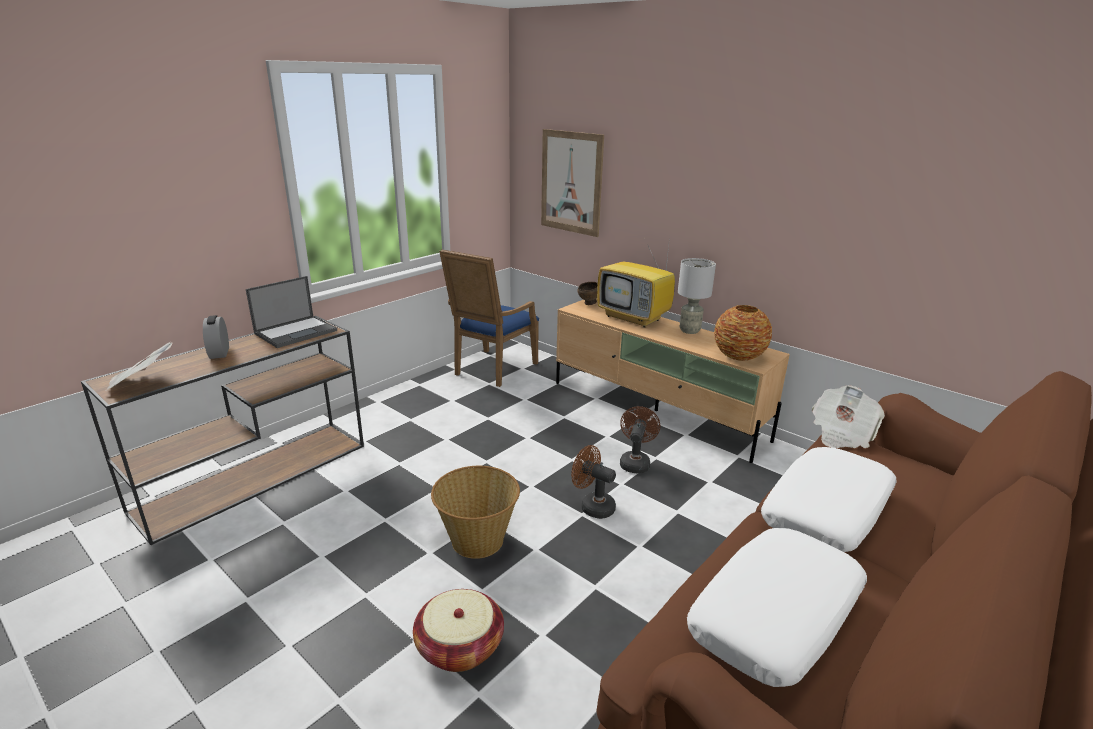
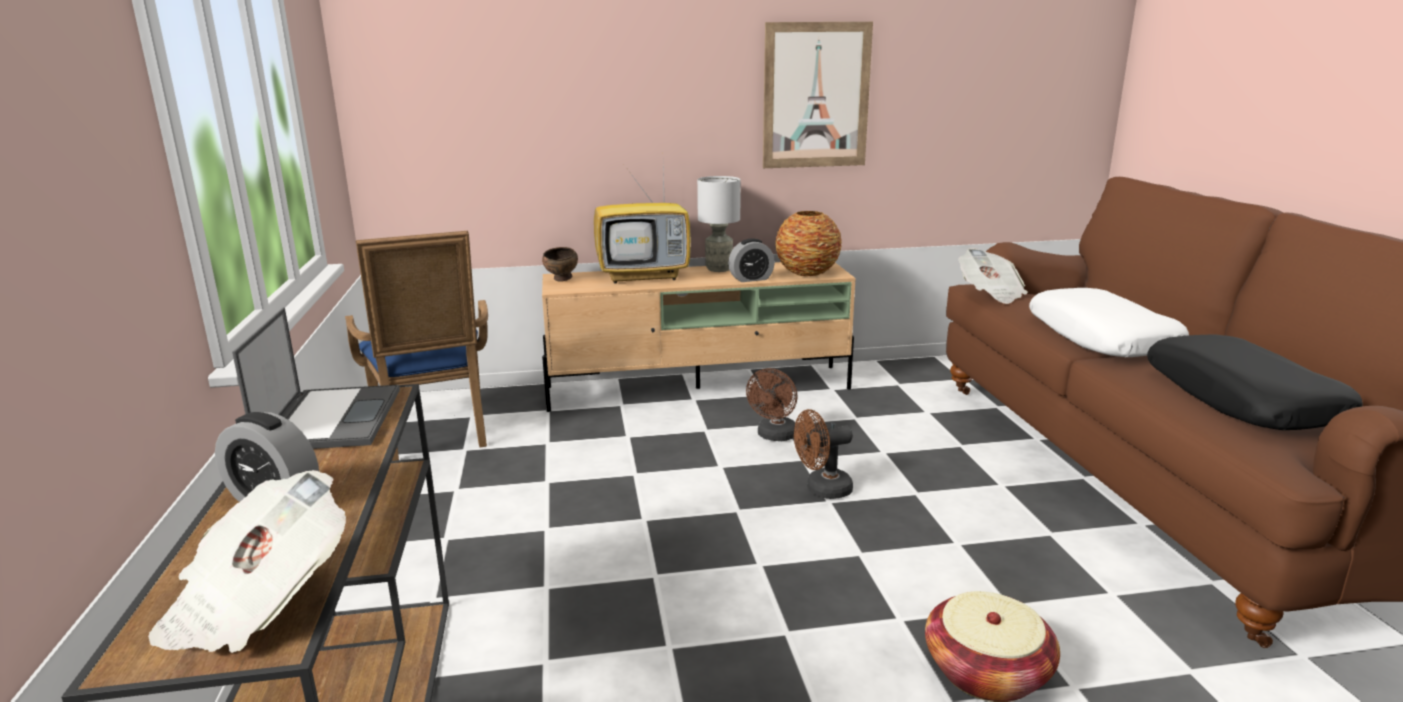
camera: 50 degrees left, 5 degrees down
(477, 539) = (799, 586): basket -> none
(571, 182) = (478, 111): picture -> picture (816, 96)
(635, 462) = (775, 436): brown fan -> brown fan turned 120 degrees counterclockwise
(689, 345) = (751, 279): none -> alarm clock
(776, 616) = (1242, 399): white pillow -> black pillow

